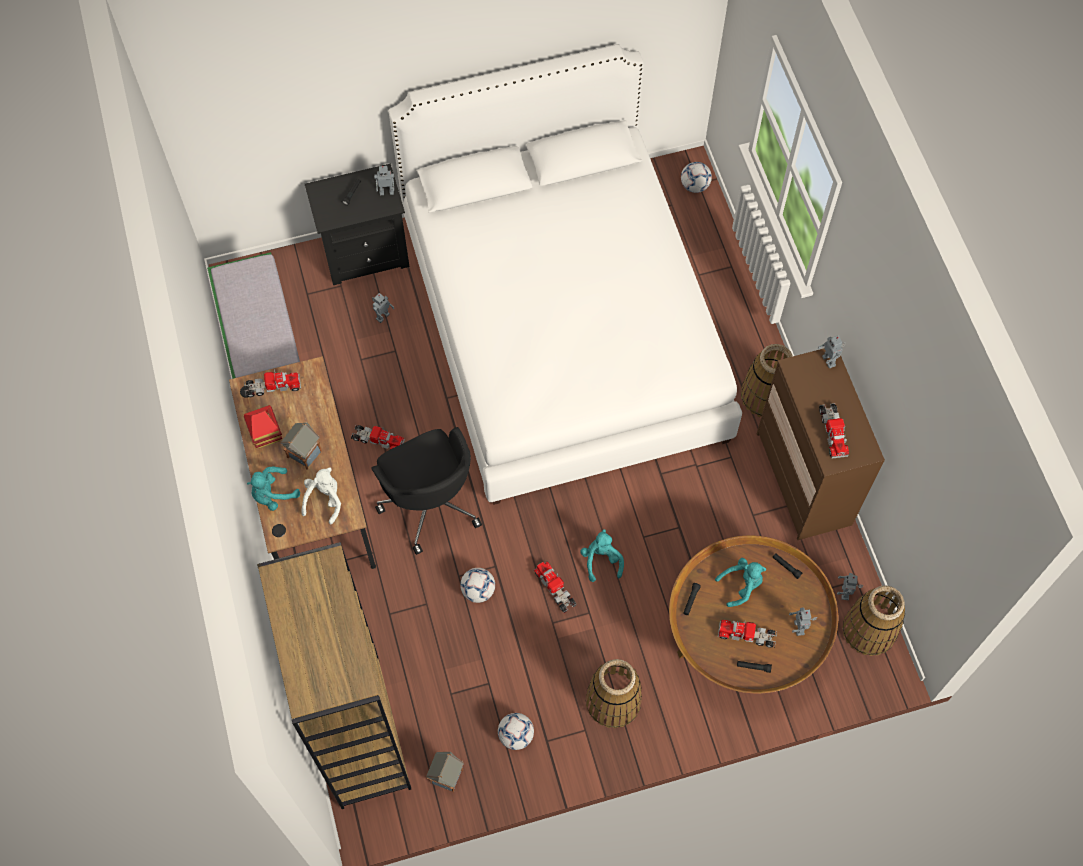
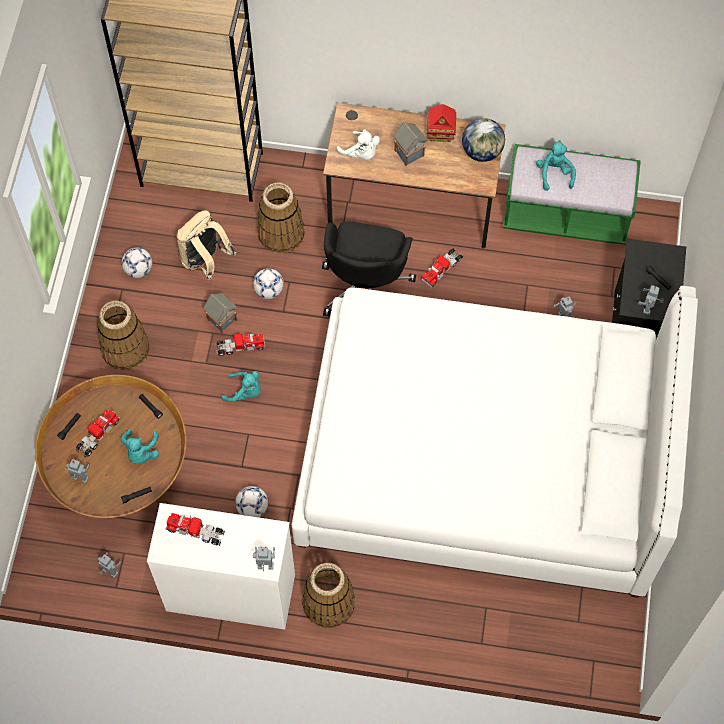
camera: 115 degrees right, 0 degrees up
(273, 387) = (482, 151): toy truck -> globe
(273, 494) = (384, 121): turquoise plush toy -> turquoise plush toy (554, 174)
(430, 501) = (365, 286): black office chair -> black office chair turned 75 degrees counterclockwise
(446, 777) = (135, 212): toy house -> toy house (221, 319)
(473, 671) = (205, 261): none -> beige backpack
(694, 186) = (591, 655): football -> football (252, 508)
(803, 479) = (231, 593): brown dresser -> white dresser
(869, 629) = (69, 574): basket -> basket (281, 233)

